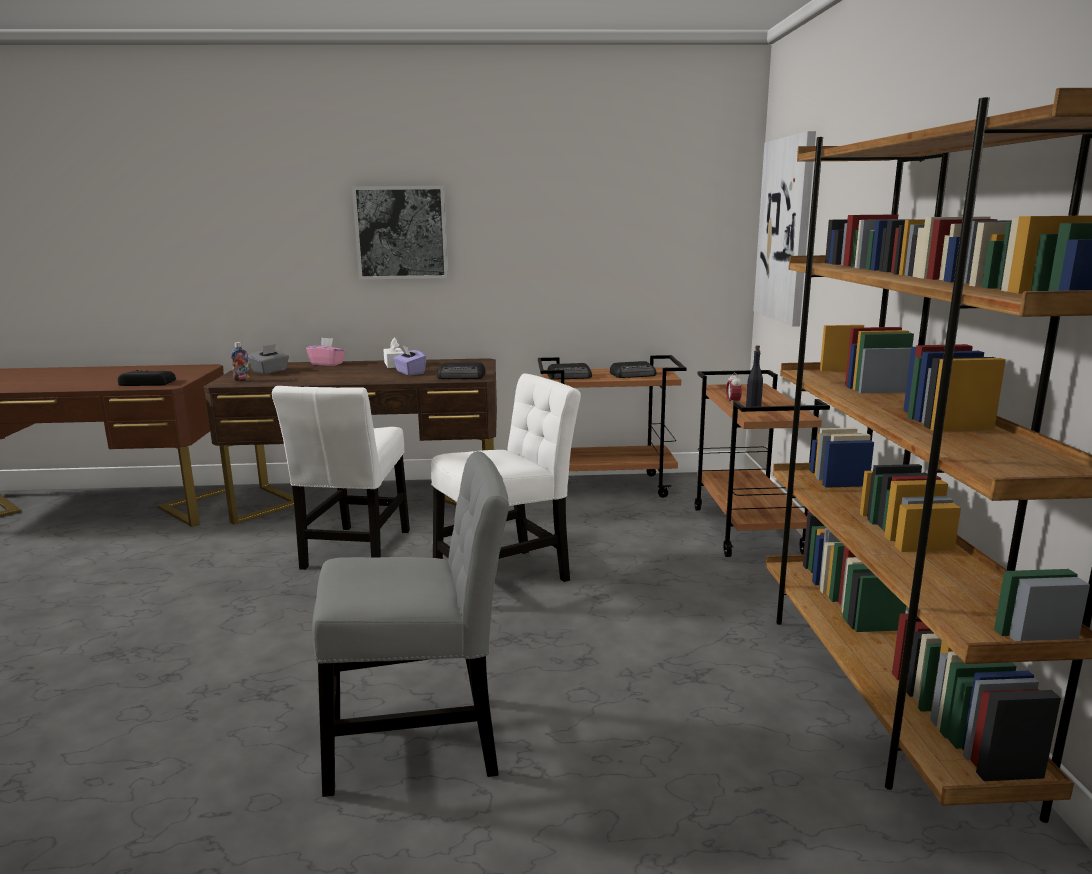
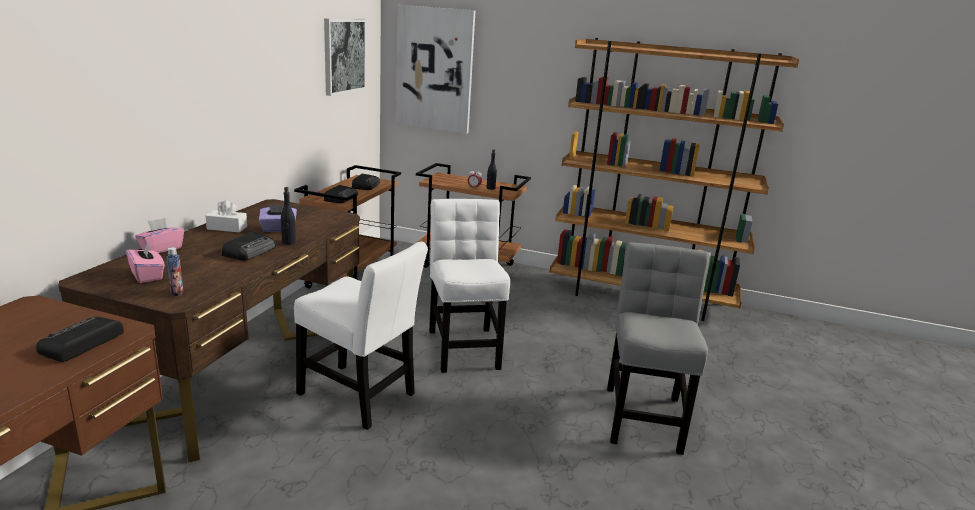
camera: 70 degrees left, 5 degrees up
(270, 371) = (147, 275): grey tissue box -> pink tissue box
(378, 379) = (288, 242): none -> black bottle
(401, 232) = (195, 87): picture -> picture (344, 55)
(462, 376) = (328, 218): radio -> radio (250, 251)

